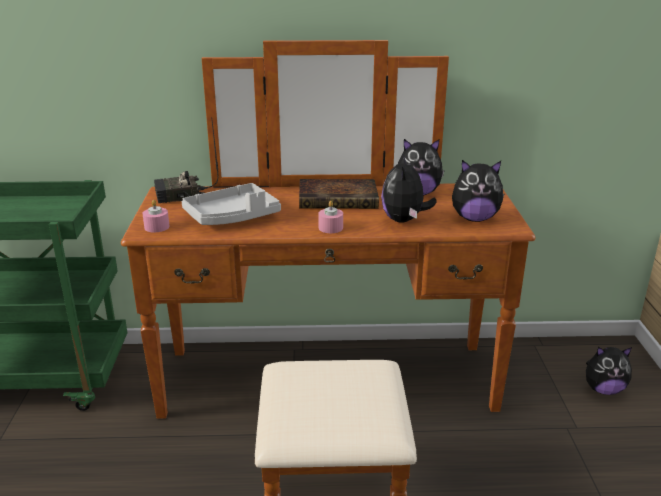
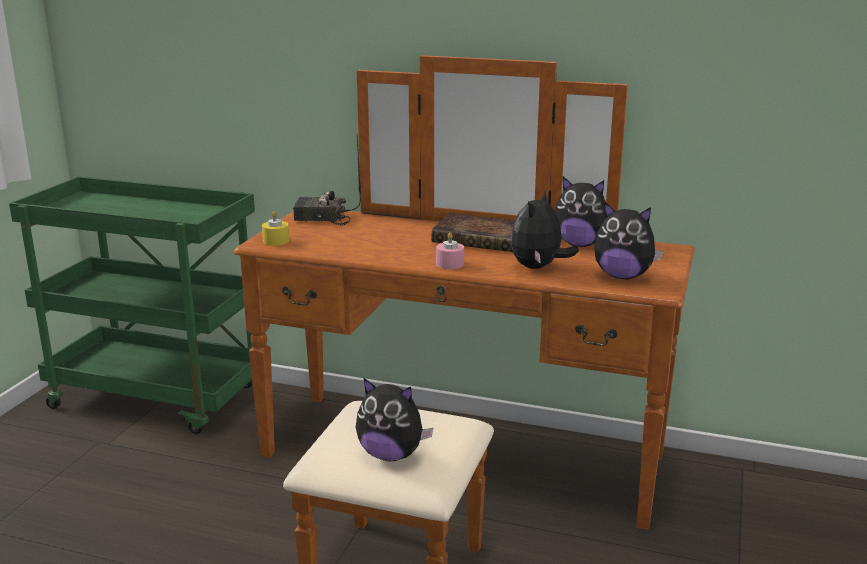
camera: 20 degrees right, 5 degrees down
(157, 227) = (276, 241): pink candle -> yellow candle
(232, 217) = (357, 241): grey tray -> none
(603, 389) = (805, 535): plush toy -> plush toy (391, 455)

